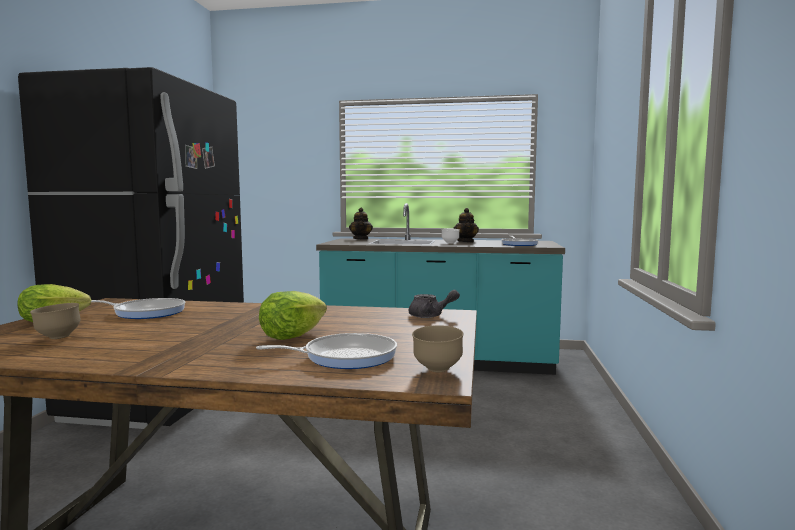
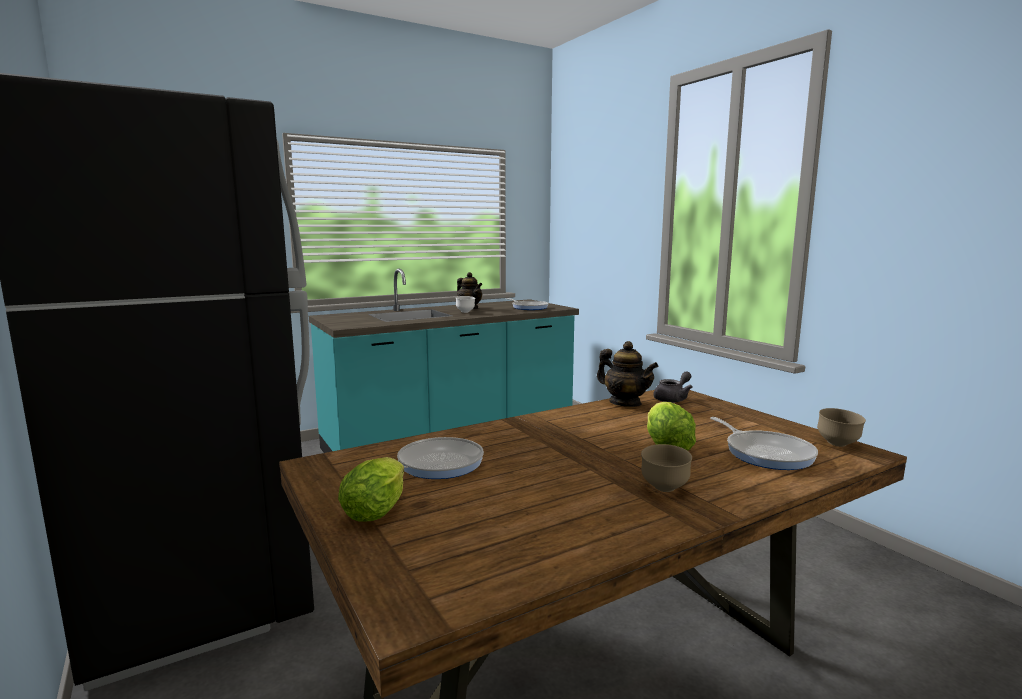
camera: 40 degrees left, 5 degrees up
(57, 337) = (485, 526): brown bowl -> brown bowl (664, 489)
(345, 357) = (766, 453): frying pan -> frying pan turned 120 degrees clockwise
(361, 239) = (343, 315): teapot -> teapot (625, 403)

